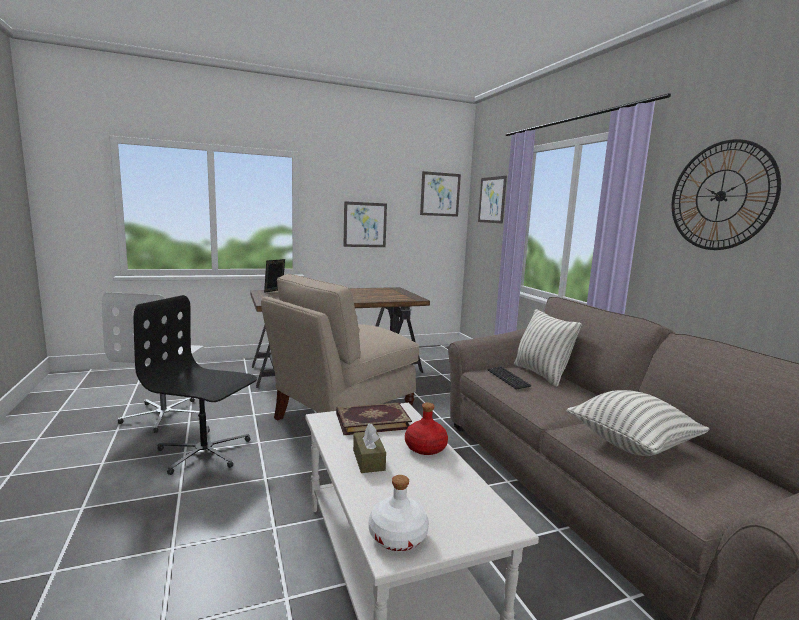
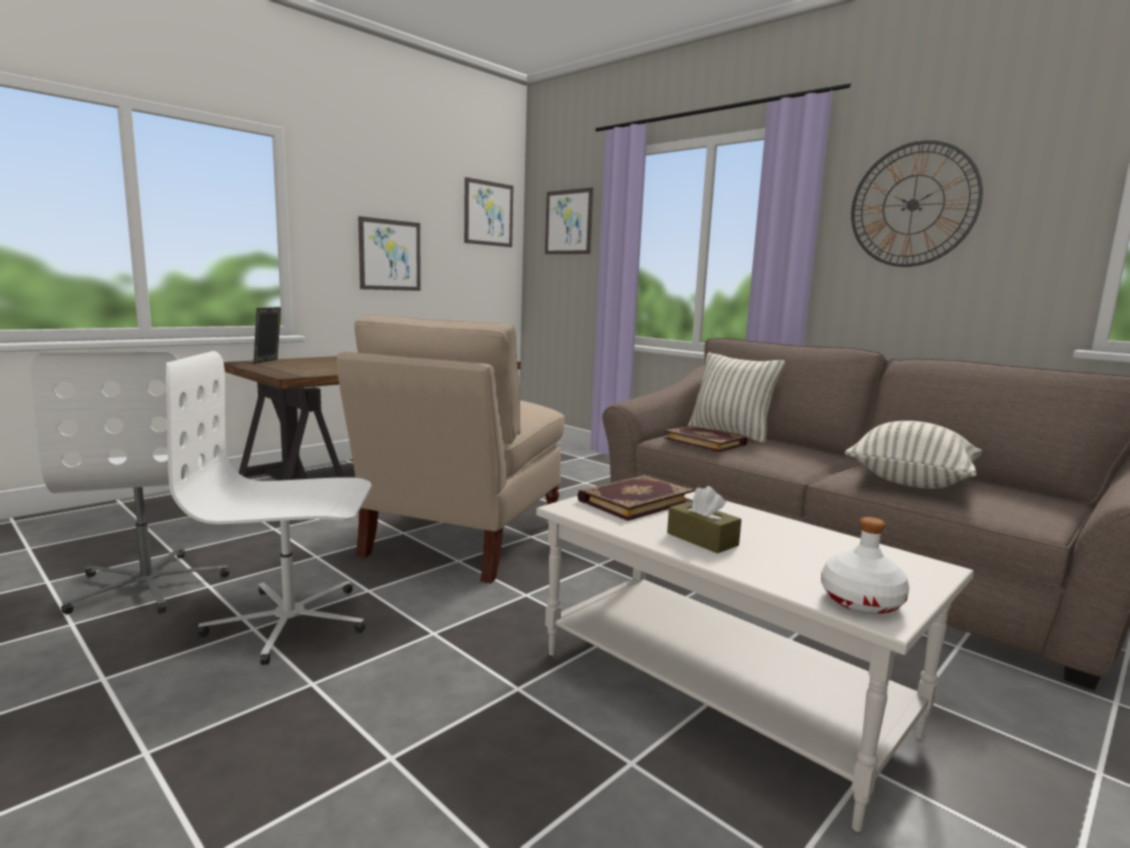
camera: 25 degrees left, 0 degrees up
(204, 452) = (290, 622): black office chair -> white office chair
(425, 448) = (741, 516): red bottle -> none
(508, 379) = (705, 441): keyboard -> book

